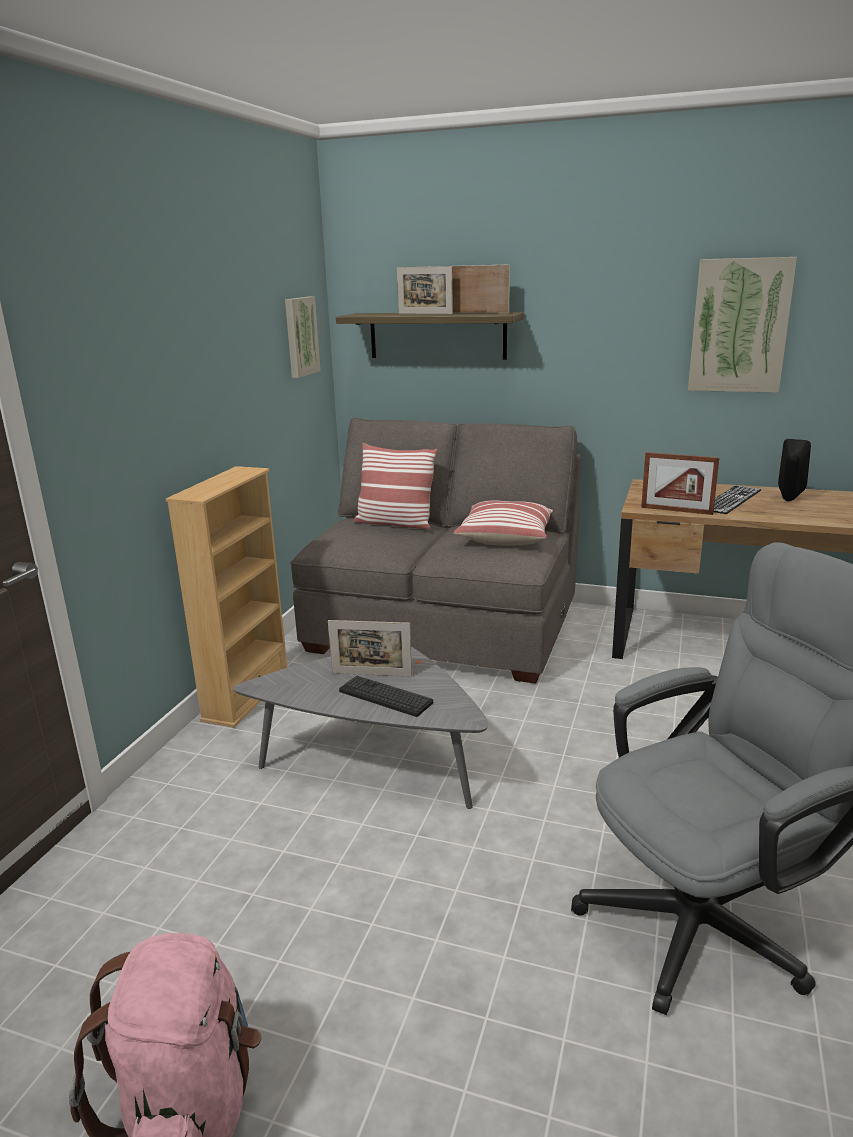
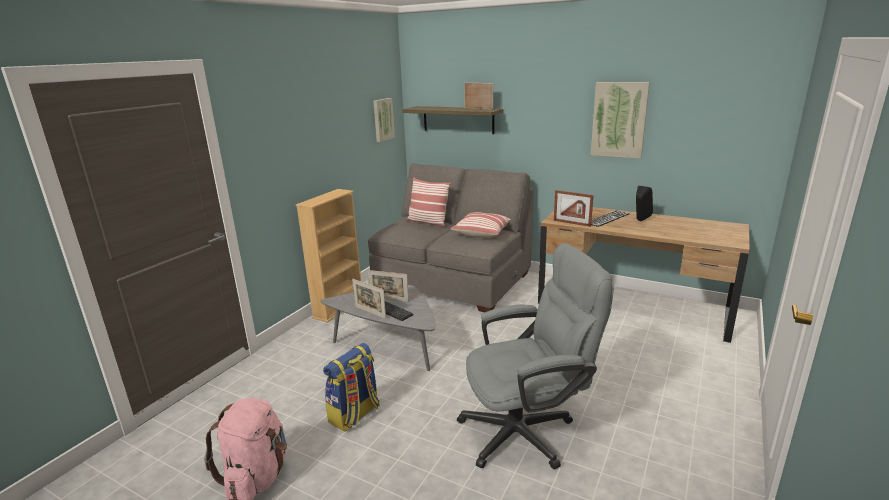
camera: 10 degrees right, 0 degrees up
(358, 924) = (355, 415): none -> backpack
(425, 313) = (449, 108): picture frame -> picture frame (370, 312)

